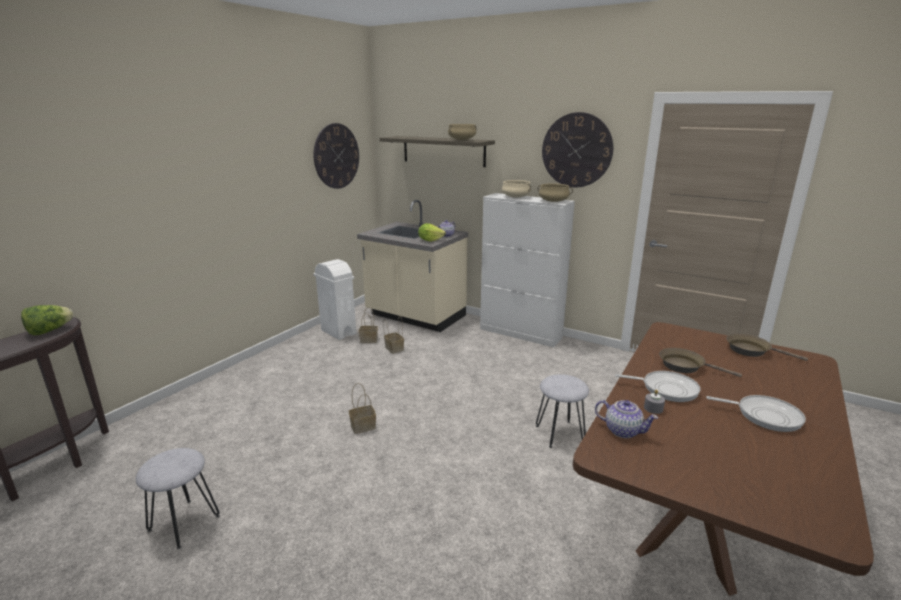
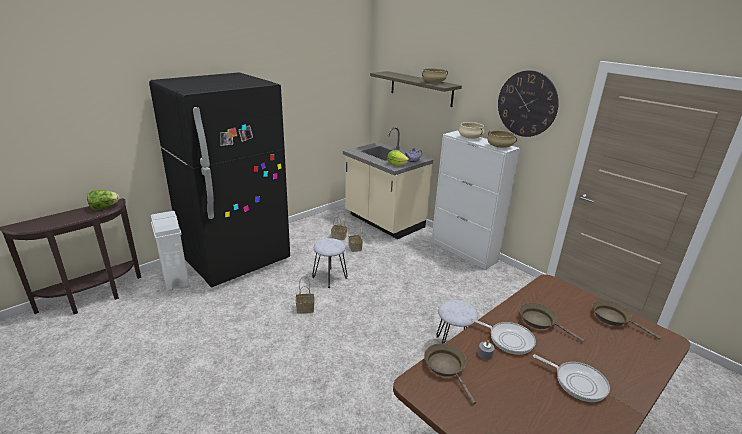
camera: 15 degrees right, 5 degrees up
(183, 523) = (163, 354): grey stool -> grey stool (329, 278)
(244, 387) = (236, 260): none -> black fridge
(336, 156) = (334, 85): wall clock -> none
(338, 332) = (319, 226): white trash can -> white trash can (176, 279)
(622, 430) = (446, 367): teapot -> brown frying pan

